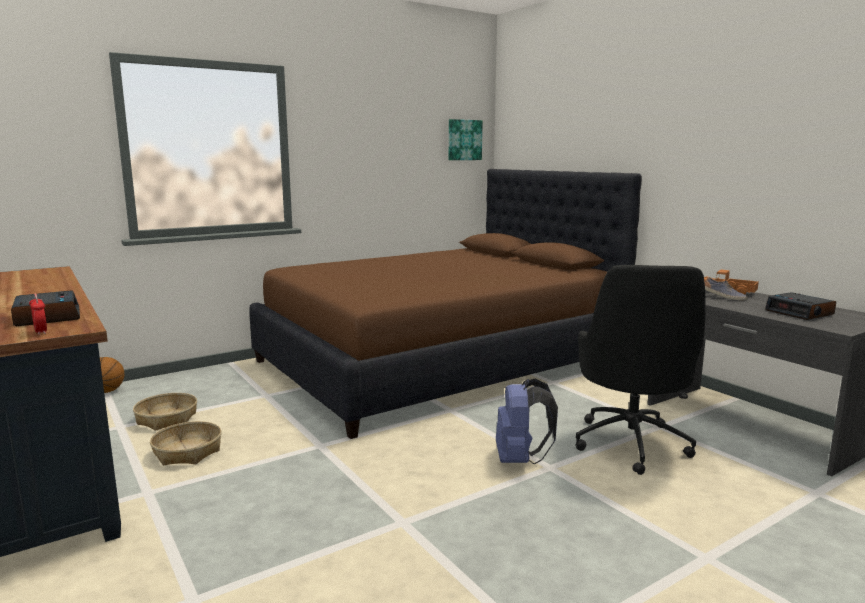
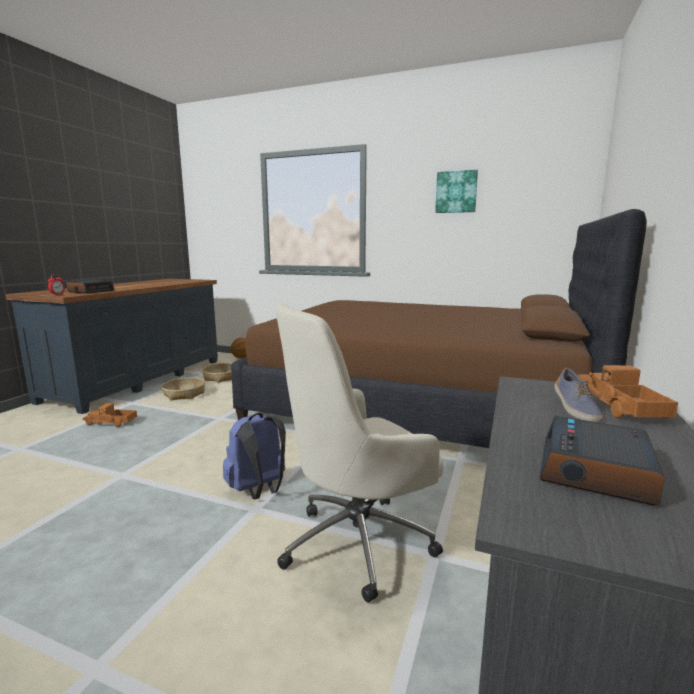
camera: 55 degrees right, 0 degrees up
(207, 516) = (110, 422): none -> toy truck
(464, 140) = (553, 193): picture -> picture (456, 192)
(631, 444) = (356, 544): black office chair -> beige office chair

